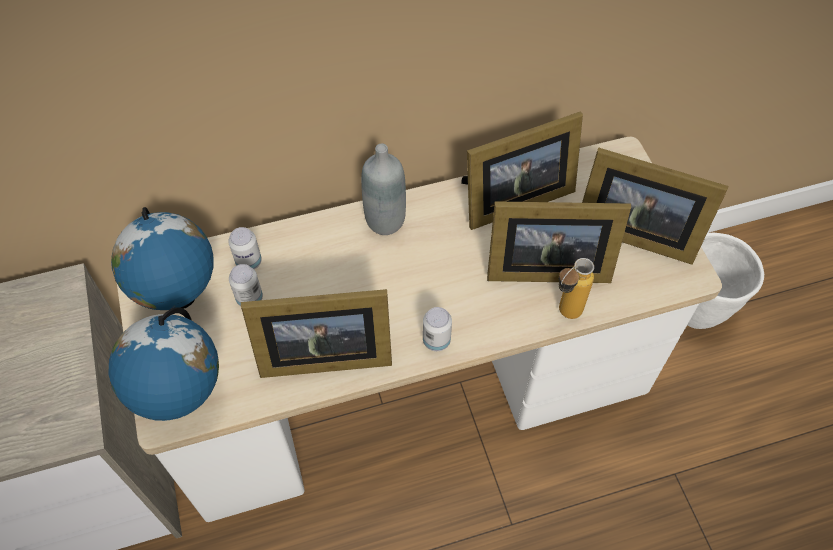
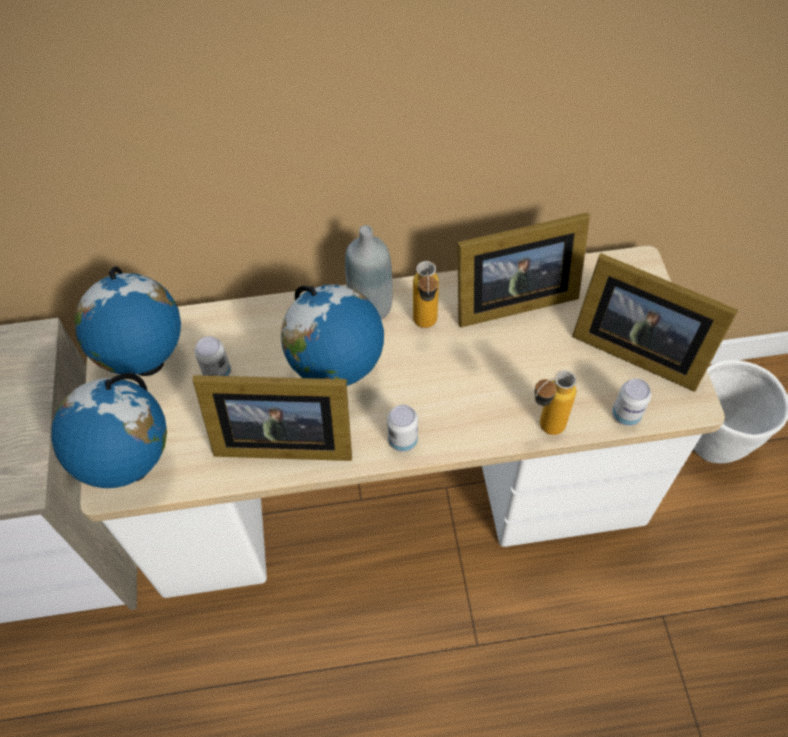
camera: 10 degrees right, 0 degrees up
(249, 262) = (223, 335): can -> can (626, 415)
(365, 288) = (337, 376): none -> globe
(439, 233) = (425, 327): none -> bottle
(543, 266) = (531, 375): picture frame -> none

